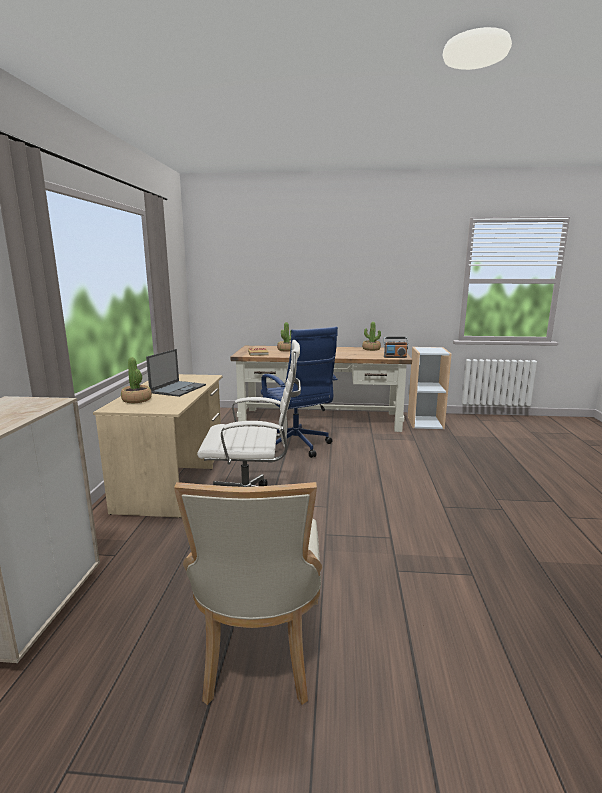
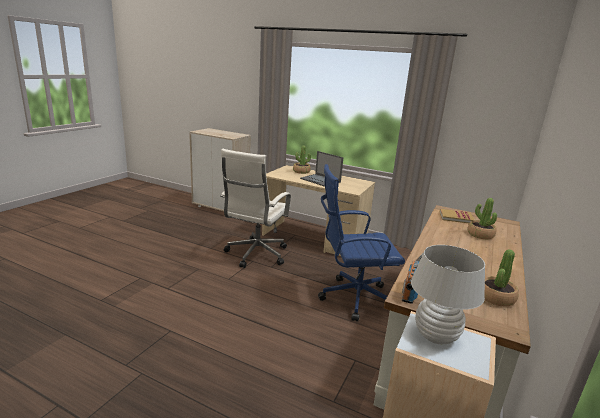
camera: 110 degrees right, 5 degrees up
(260, 651) = (146, 236): beige chair -> none
(429, 350) = (435, 336): none -> white table lamp

